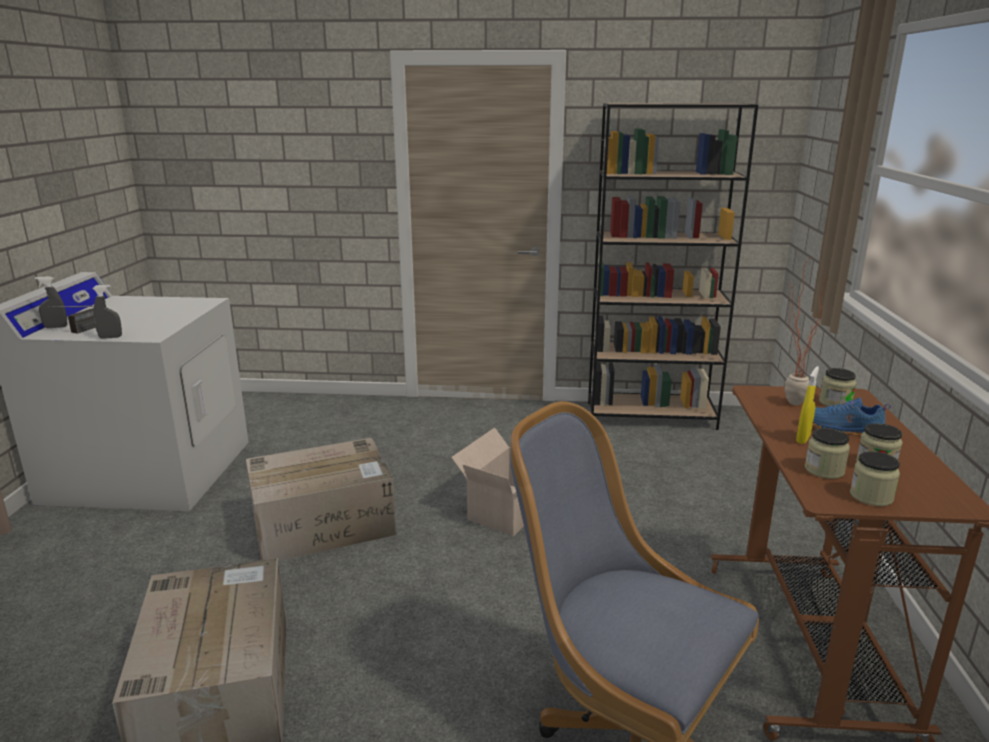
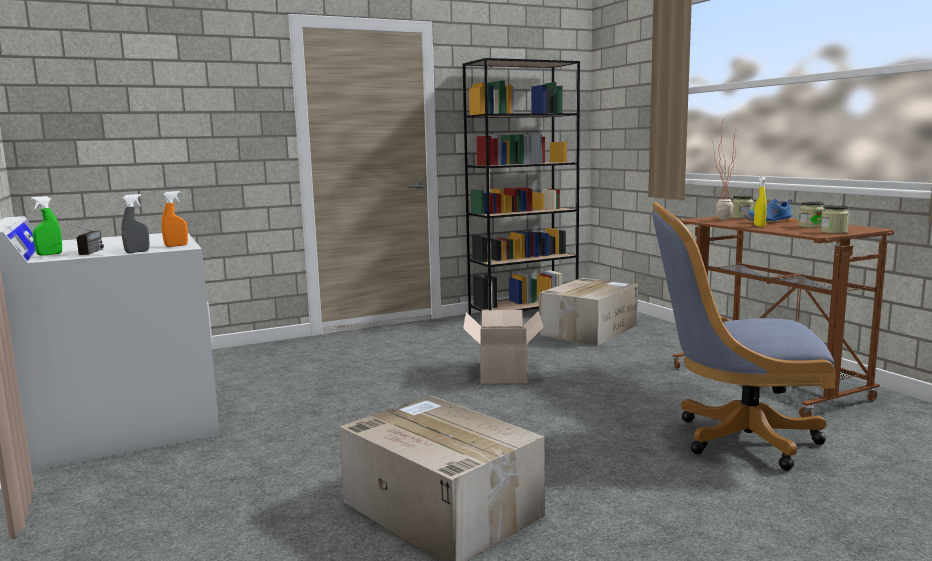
camera: 30 degrees left, 10 degrees down
(56, 327) = (49, 254): grey spray bottle -> green spray bottle
(156, 331) = (176, 246): none -> orange spray bottle
(325, 523) = (367, 411): cardboard box -> cardboard box (589, 330)
(824, 470) = (794, 230): jar -> none

